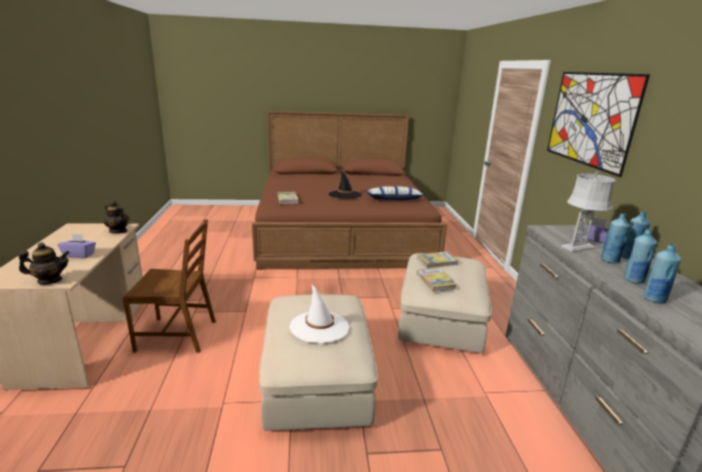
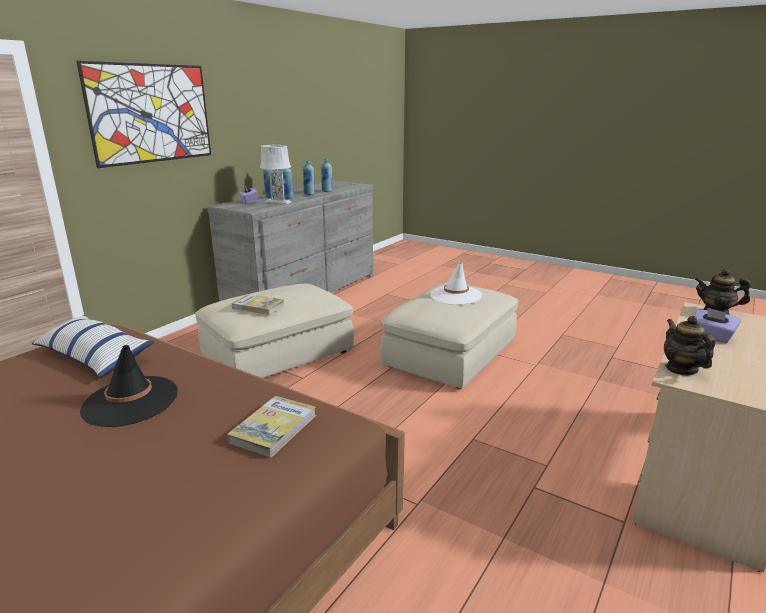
camera: 140 degrees left, 0 degrees up
(178, 335) = (573, 437): brown chair -> none
(435, 281) = (305, 295): book -> none

